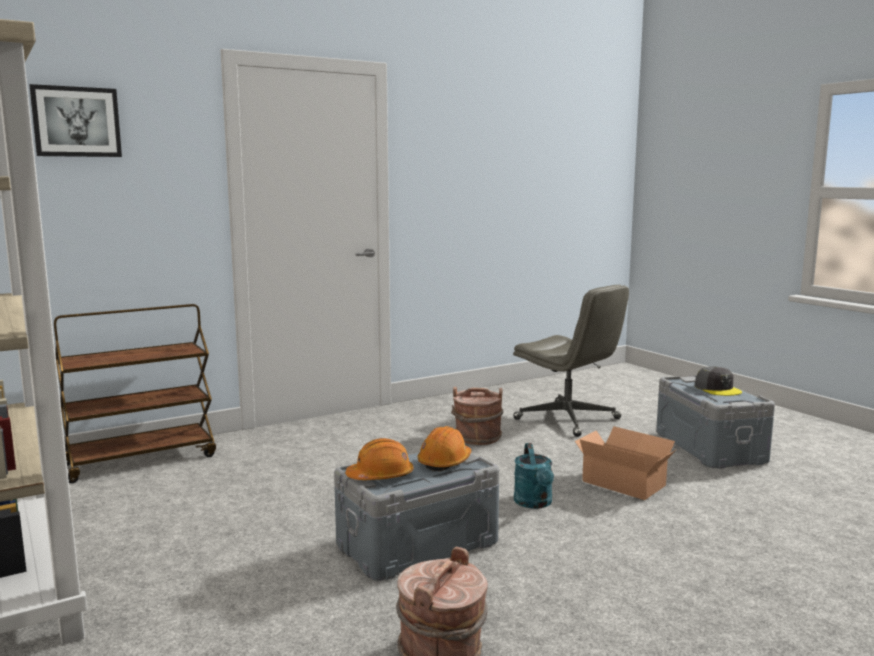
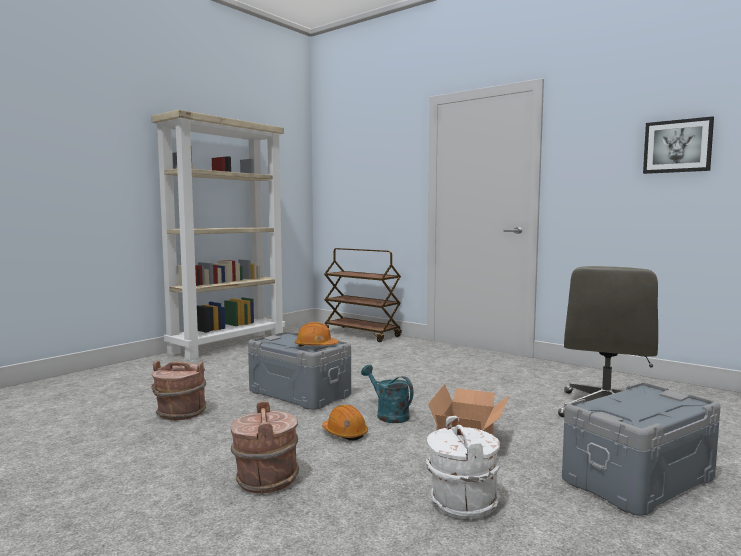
camera: 70 degrees right, 5 degrees down
(76, 122) = (363, 151): picture -> picture (677, 146)
(380, 476) = (283, 339): orange hard hat -> orange hard hat (345, 433)
(477, 438) = (499, 386): brown bucket -> brown bucket (265, 479)
(534, 503) = (388, 415): turquoise watering can -> turquoise watering can turned 75 degrees clockwise
(717, 389) = (656, 407): grey cap -> none
(750, 511) = (462, 502): none -> white bucket

